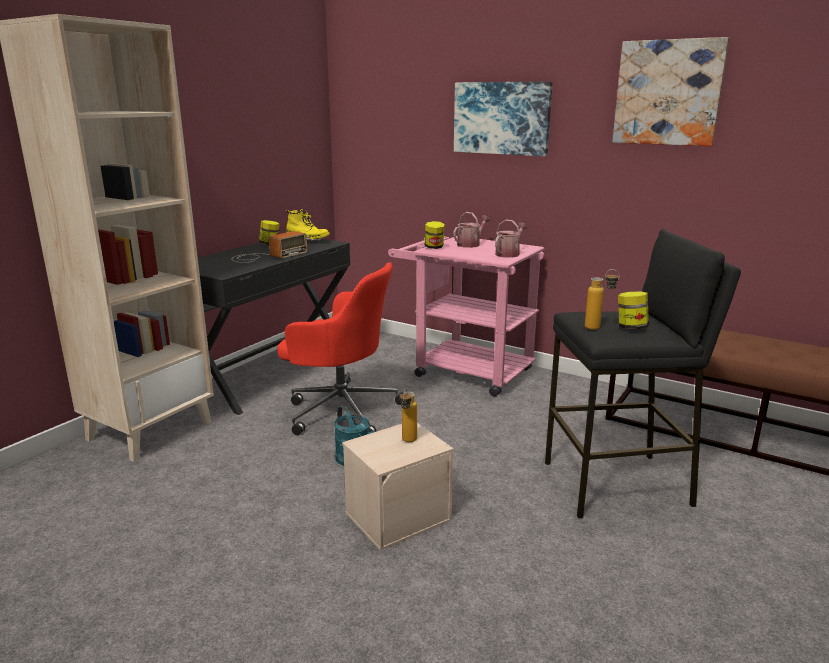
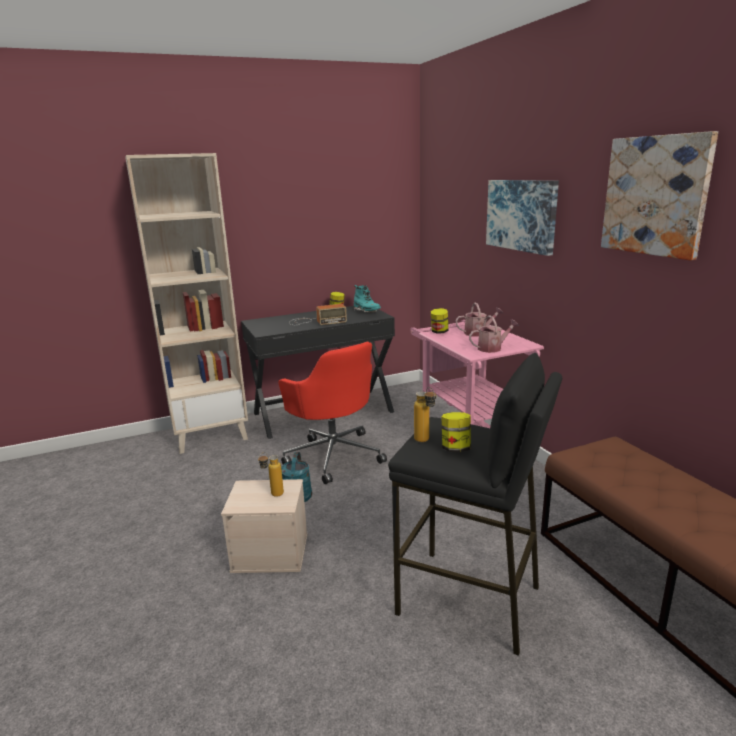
camera: 35 degrees right, 0 degrees up
(308, 241) = (367, 312): yellow boot -> turquoise boot

